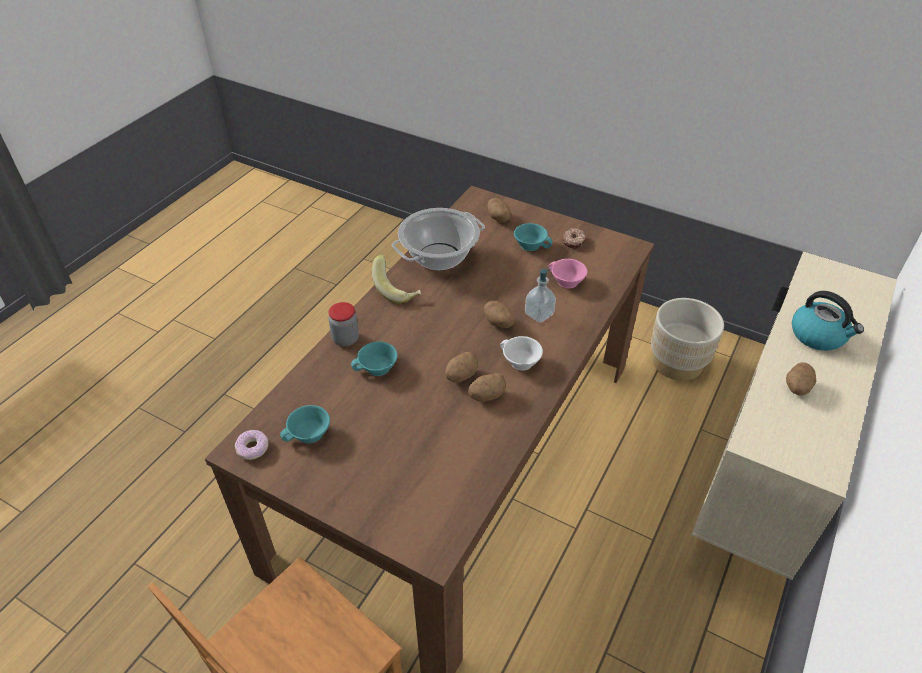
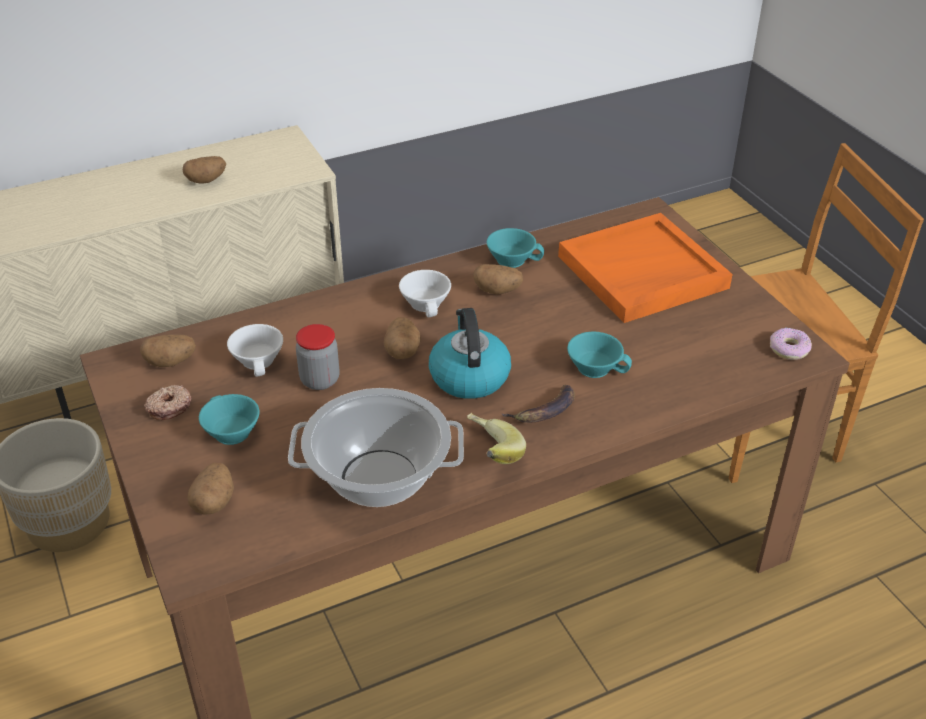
camera: 145 degrees left, 5 degrees down
(309, 435) = (718, 335): turquoise cup -> turquoise cup (512, 258)
(346, 339) = (611, 419): jar -> jar (320, 380)
(386, 326) = (544, 411): none -> banana
(397, 469) = (642, 273): none -> orange tray
(461, 376) = (506, 318): potato -> potato (171, 362)
(539, 314) = (344, 339): soap dispenser -> none
(566, 281) = (260, 360): pink cup -> white cup
(818, 335) = (109, 200): kettle -> kettle (469, 376)

